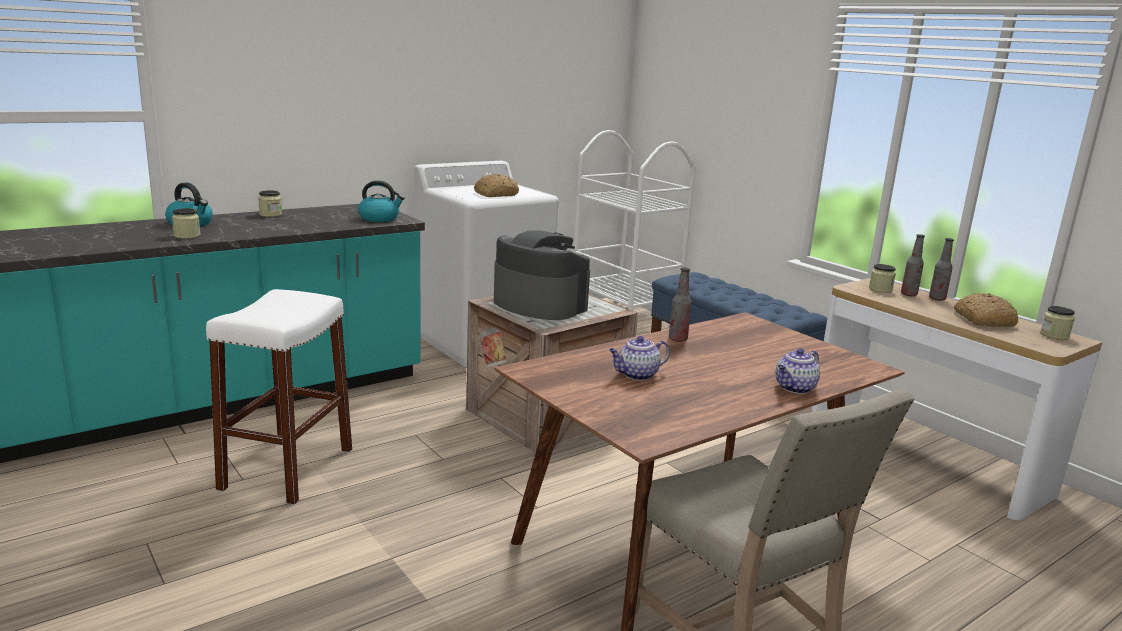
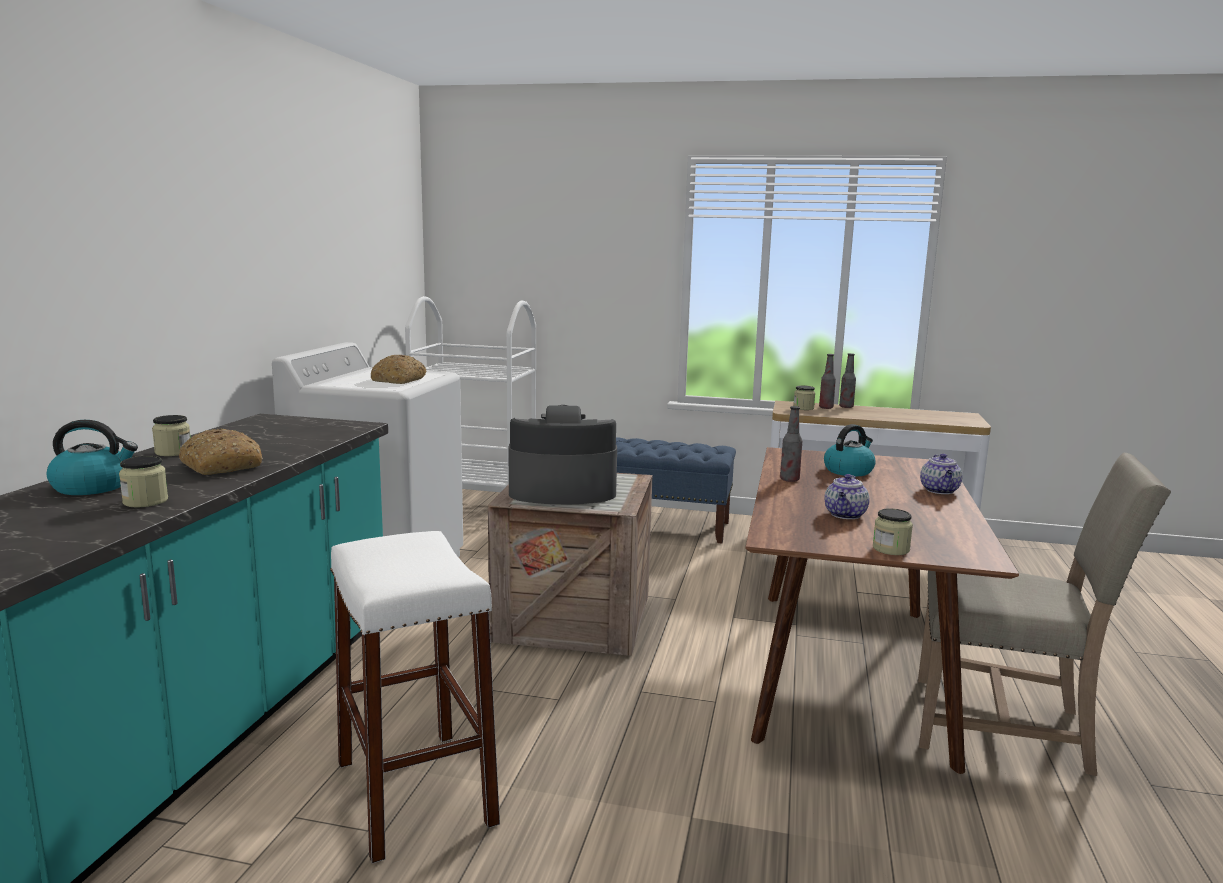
camera: 40 degrees left, 5 degrees down
(380, 218) = (327, 429): kettle -> kettle (848, 471)
(982, 320) = (902, 414): bread -> bread (220, 466)
(1054, 335) = (953, 415): jar -> jar (891, 549)

